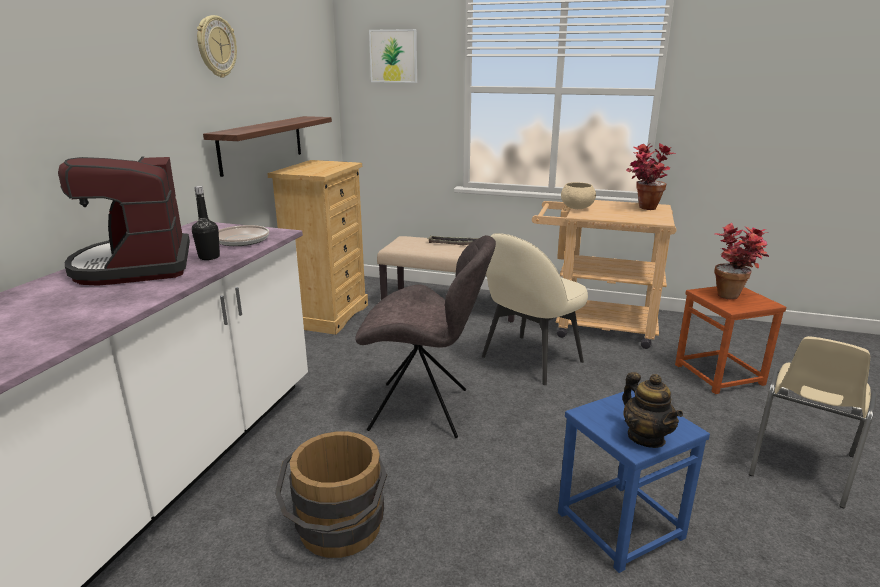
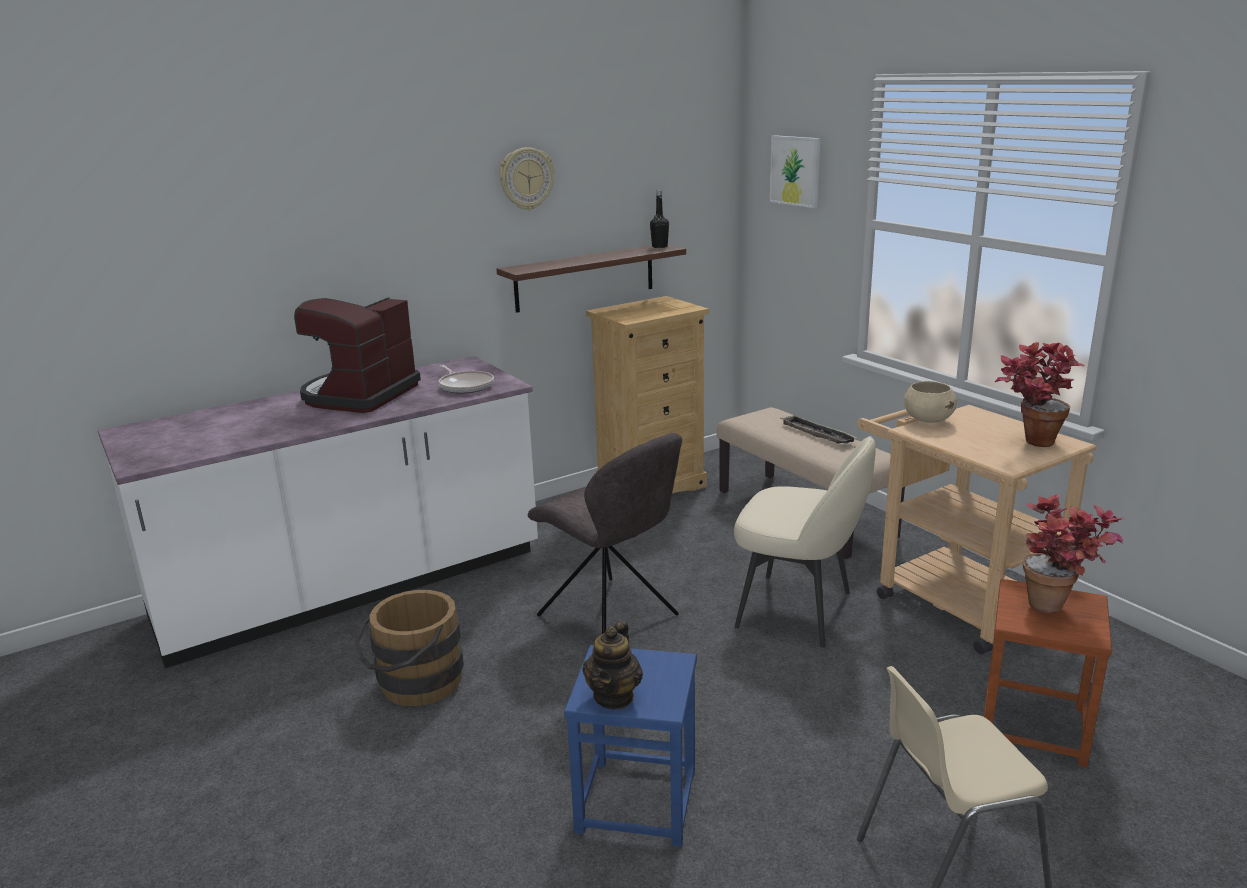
camera: 40 degrees right, 0 degrees up
(209, 257) = (416, 399): black bottle -> black bottle (659, 246)
(530, 360) = (798, 610): beige chair -> beige chair turned 150 degrees counterclockwise

